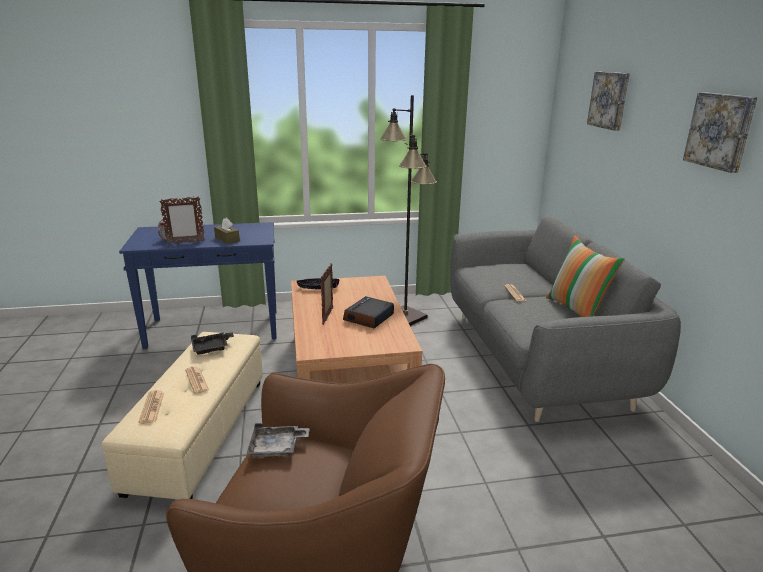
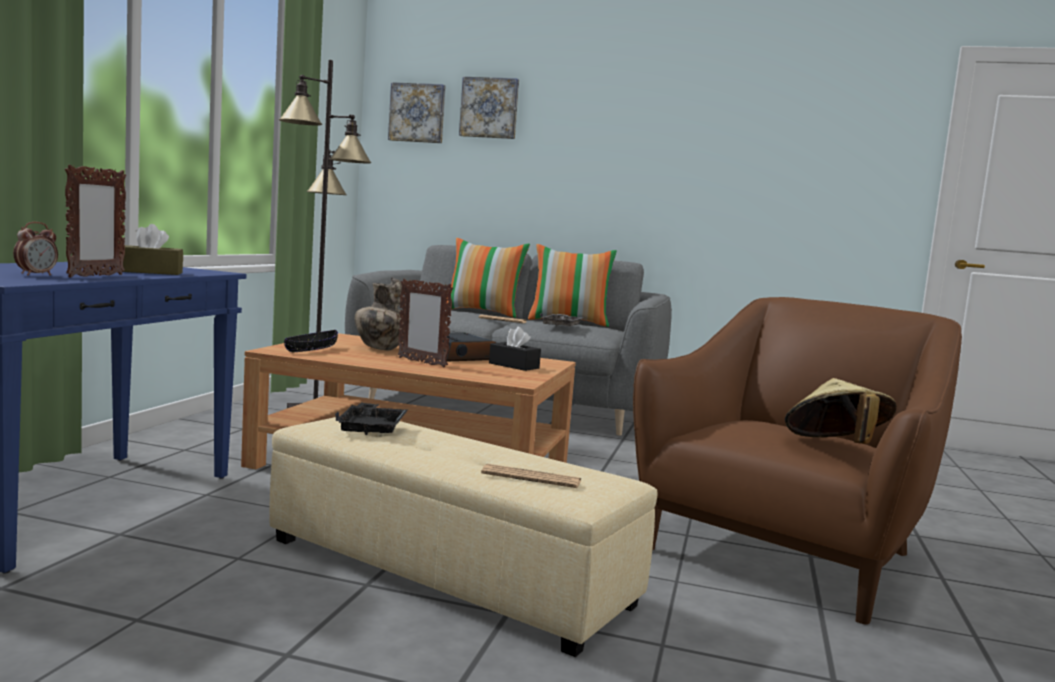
camera: 65 degrees left, 15 degrees down
(197, 380) = (475, 449): newspaper -> none
(259, 502) = (835, 447): none -> beige hat
(276, 448) = (732, 429): grey tray -> grey tray (562, 326)
(353, 298) = (382, 349): none -> vase
(364, 338) = (514, 366): none -> black tissue box
(544, 280) = (483, 313): none -> pillow
(721, 131) = (659, 128): picture -> picture (417, 113)

